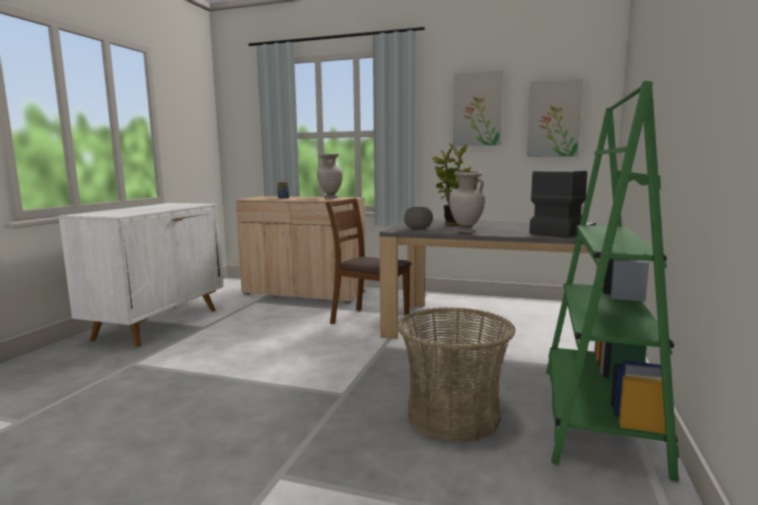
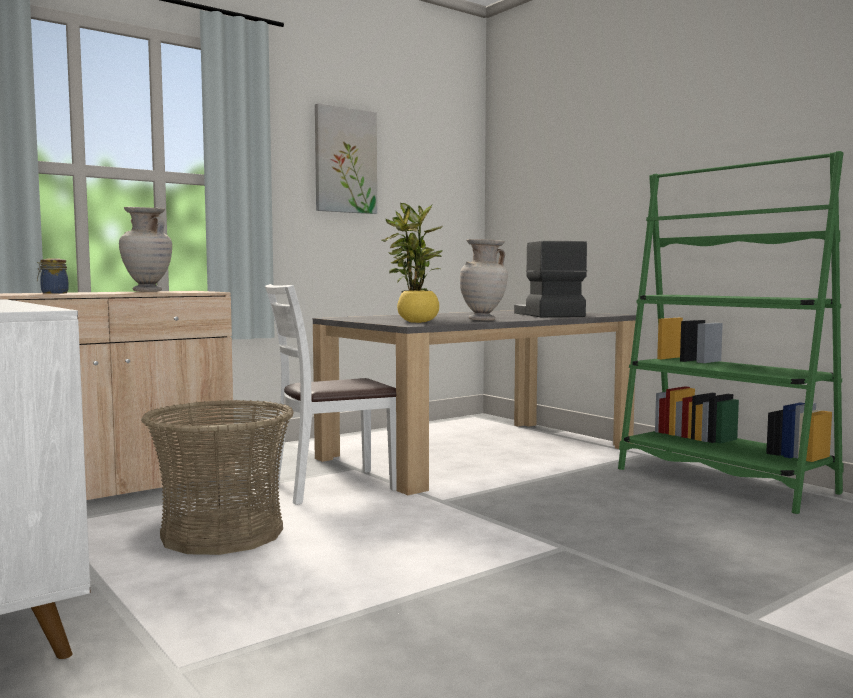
camera: 55 degrees left, 5 degrees down
(369, 320) = (332, 486): brown chair -> white chair
(417, 228) = (417, 322): grey bowl -> yellow bowl
(453, 415) = (674, 519): basket -> basket (222, 533)
(554, 119) = (428, 185): picture -> none

